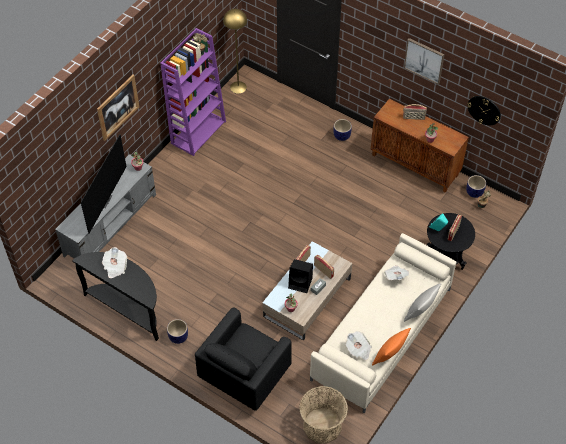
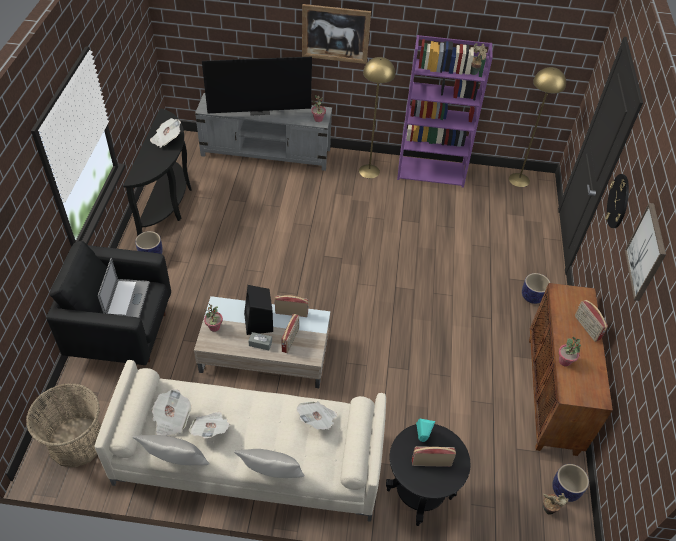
camera: 60 degrees right, 5 degrees down
(174, 168) = (369, 171): none -> yellow floor lamp
(248, 346) = (127, 299): none -> laptop
(376, 331) = (211, 429): none -> newspaper
(389, 356) = (176, 463): orange pillow -> grey pillow
(484, 110) = (647, 384): wall clock -> wall clock (618, 201)

